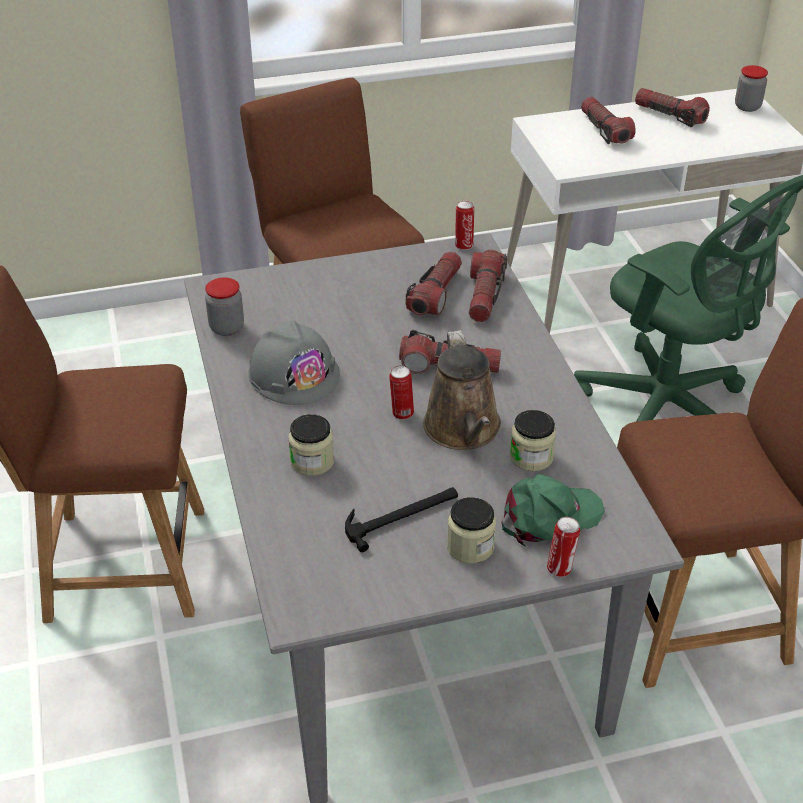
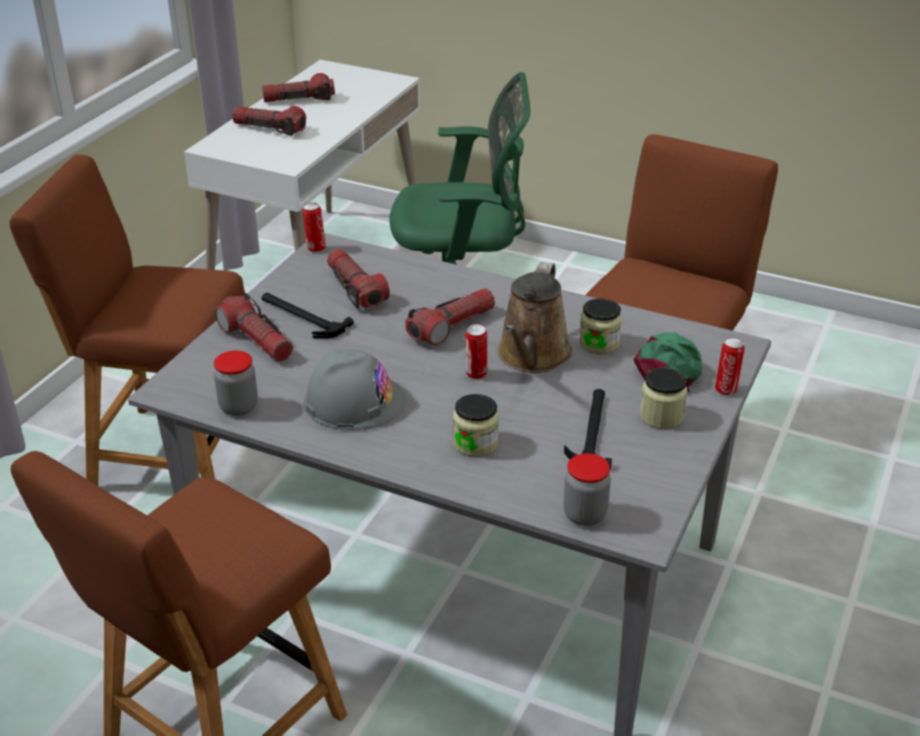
camera: 50 degrees left, 5 degrees down
(366, 291) = (301, 317): none -> hammer
(464, 430) = (532, 356): brown watering can -> brown watering can turned 75 degrees clockwise
(484, 296) = (391, 271): flashlight -> flashlight (256, 340)
(747, 107) = (340, 72): jar -> jar (584, 514)

